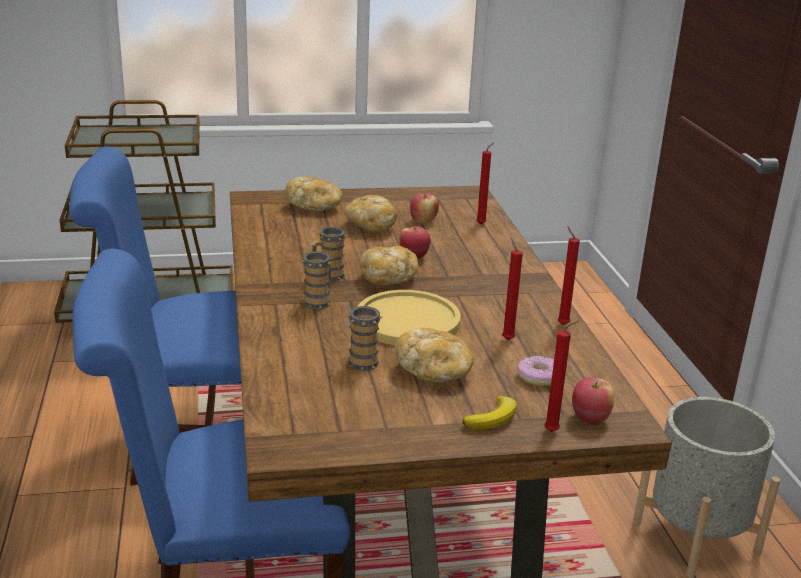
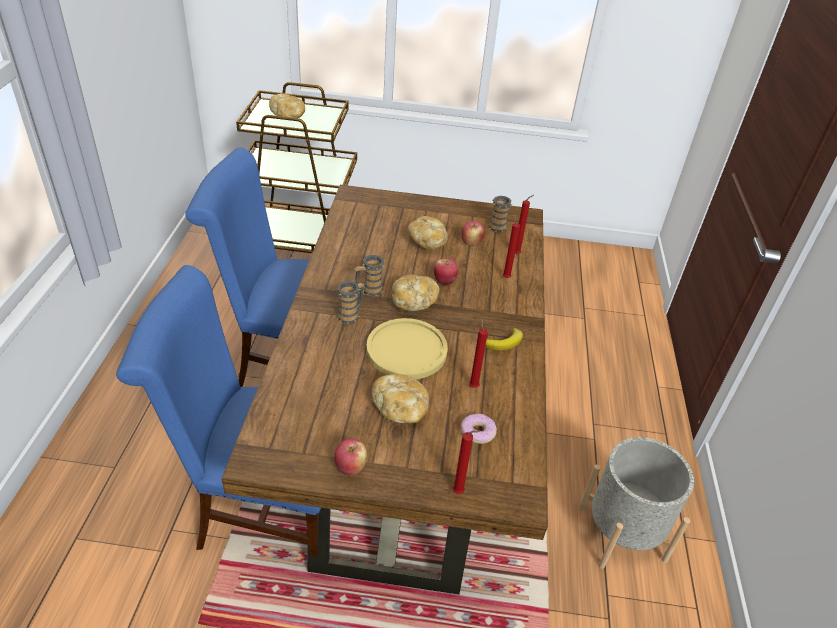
camera: 15 degrees right, 15 degrees up
(314, 207) = (395, 212): bread -> bread (288, 115)
(363, 360) = (354, 384): mug -> mug (498, 226)
(493, 418) = (421, 467): banana -> banana (505, 342)
(561, 324) = (525, 378): red candle -> red candle (505, 277)
(590, 419) = (495, 486): apple -> apple (350, 467)

